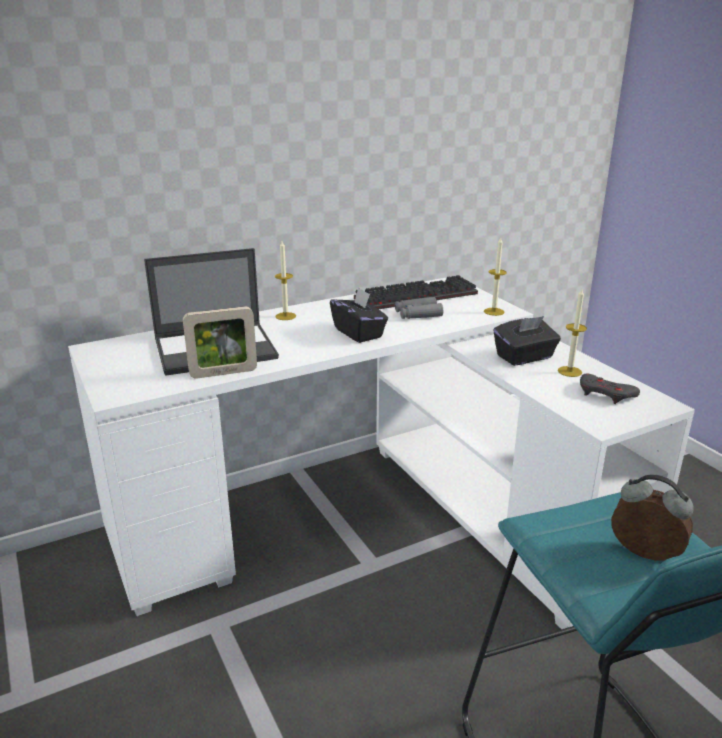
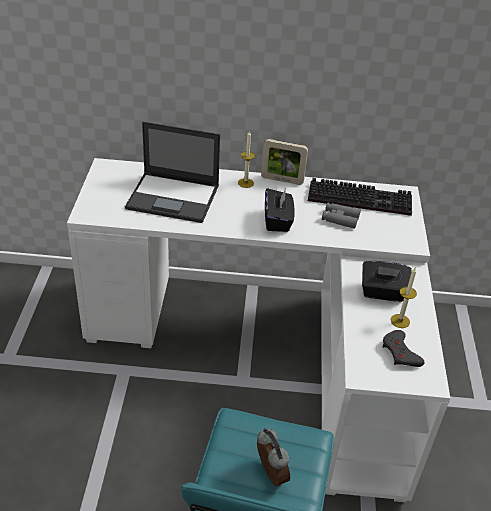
camera: 30 degrees right, 15 degrees up
(223, 373) = (159, 222): picture frame -> picture frame (282, 180)
(494, 311) = (401, 240): candle -> none

